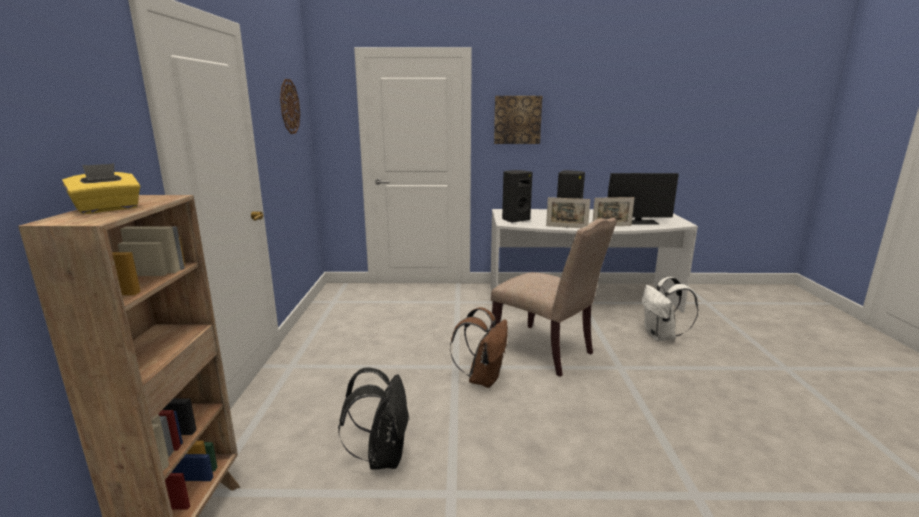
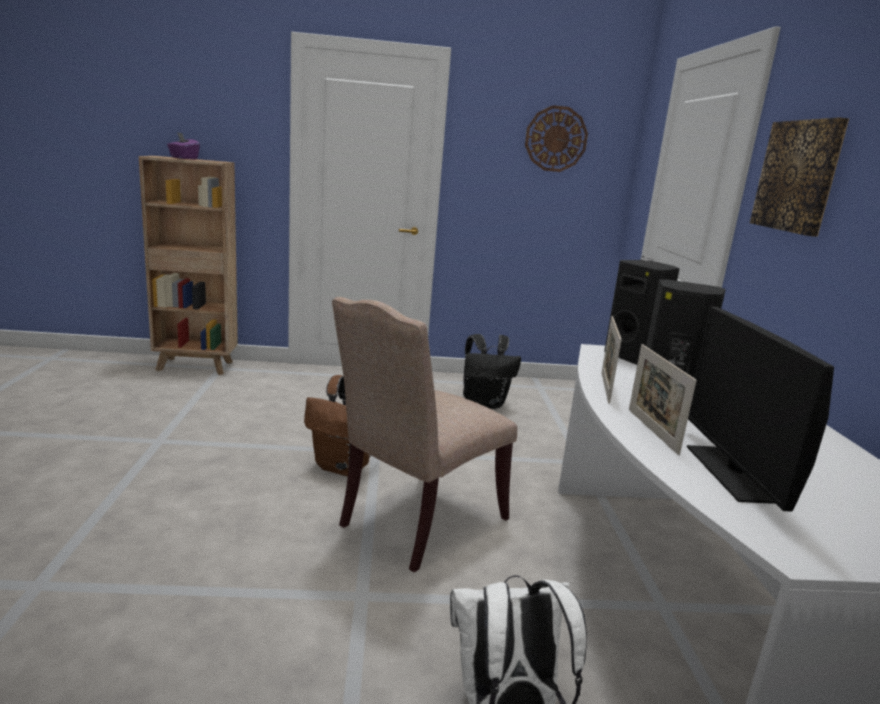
camera: 85 degrees right, 0 degrees up
(108, 209) = (183, 158): yellow tissue box -> purple tissue box
(382, 456) = (225, 415): black backpack -> black backpack (484, 404)

